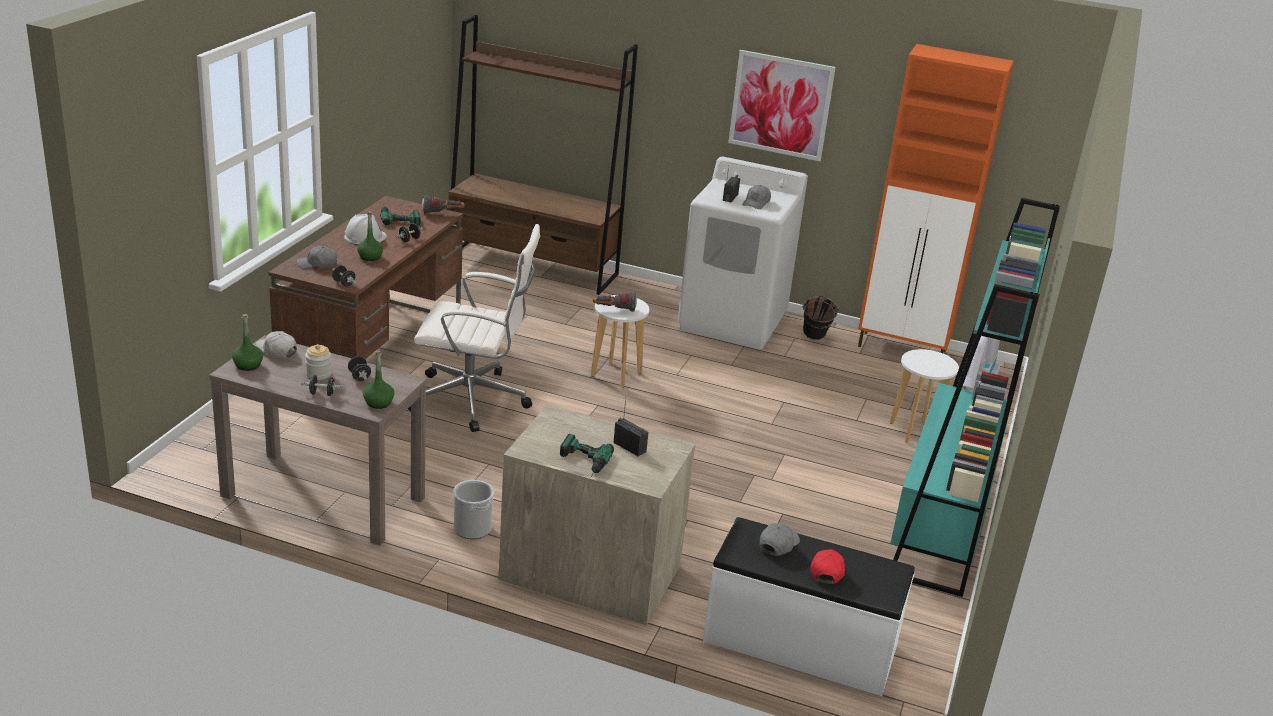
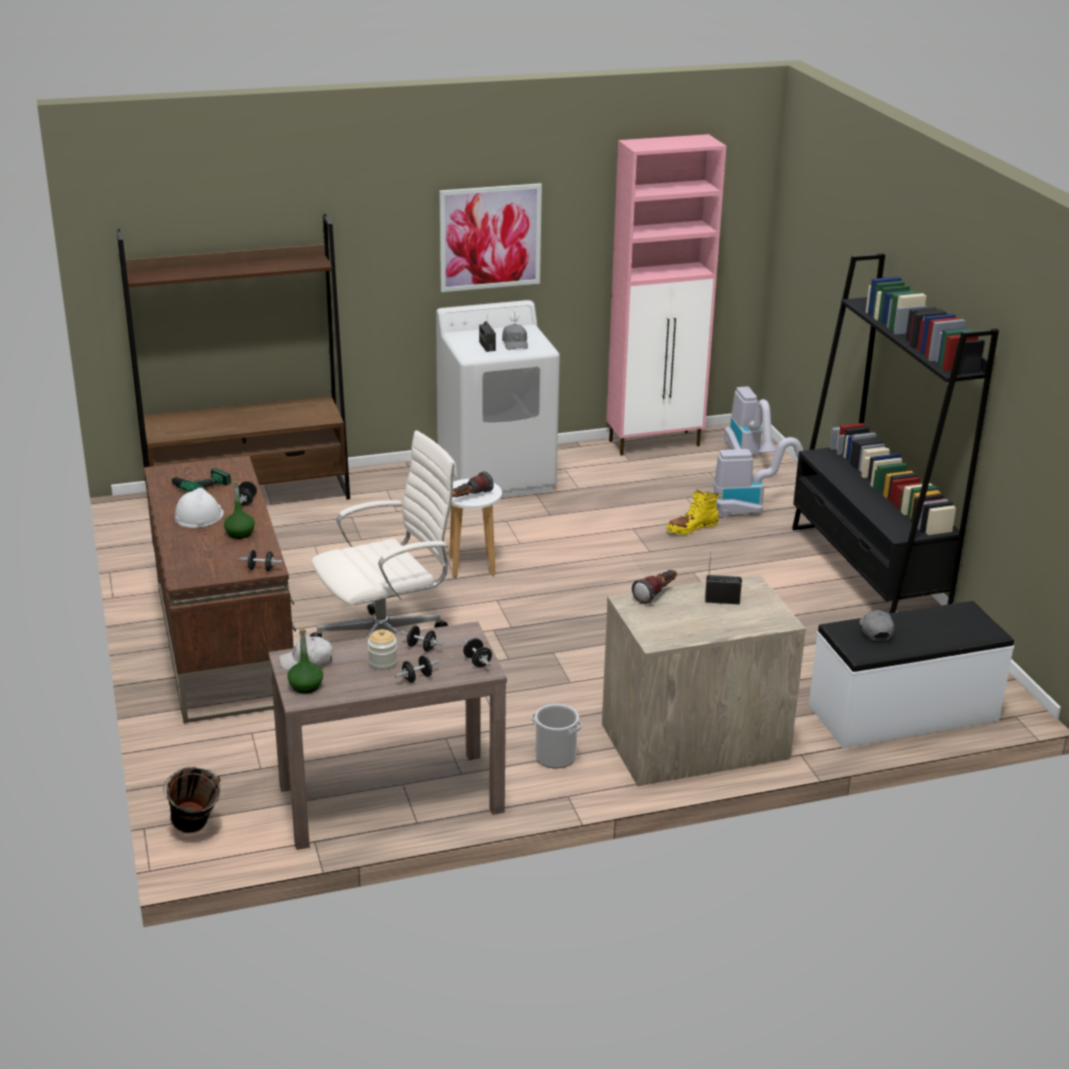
camera: 35 degrees left, 0 degrees up
(318, 264) = (203, 562): grey cap -> none
(378, 403) = (477, 661): green bottle -> black dumbbell
(443, 213) = (232, 463): flashlight -> flashlight (656, 594)
(582, 463) = (710, 630): power drill -> none
(814, 339) = (580, 463): black bucket -> black bucket (195, 830)
(827, 570) = (932, 633): red cap -> none
(835, 422) = (692, 528): none -> yellow boot
(903, 349) = (655, 443): orange cabinet -> pink cabinet
(915, 431) = (754, 508): white stool -> vacuum cleaner
(942, 524) = (867, 573): turquoise bookcase -> black bookcase

